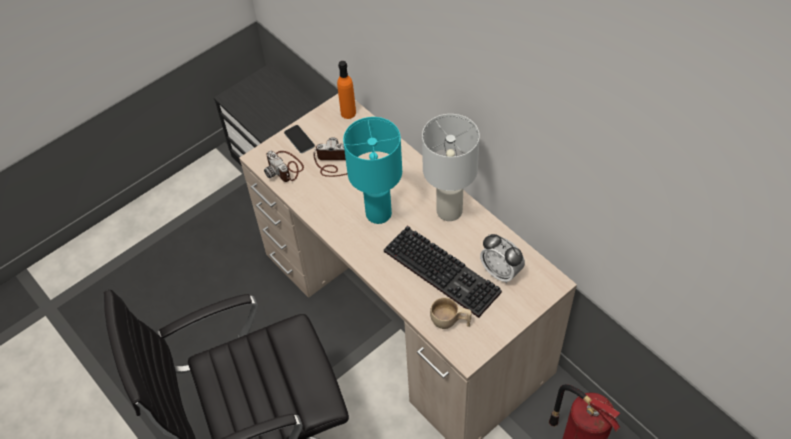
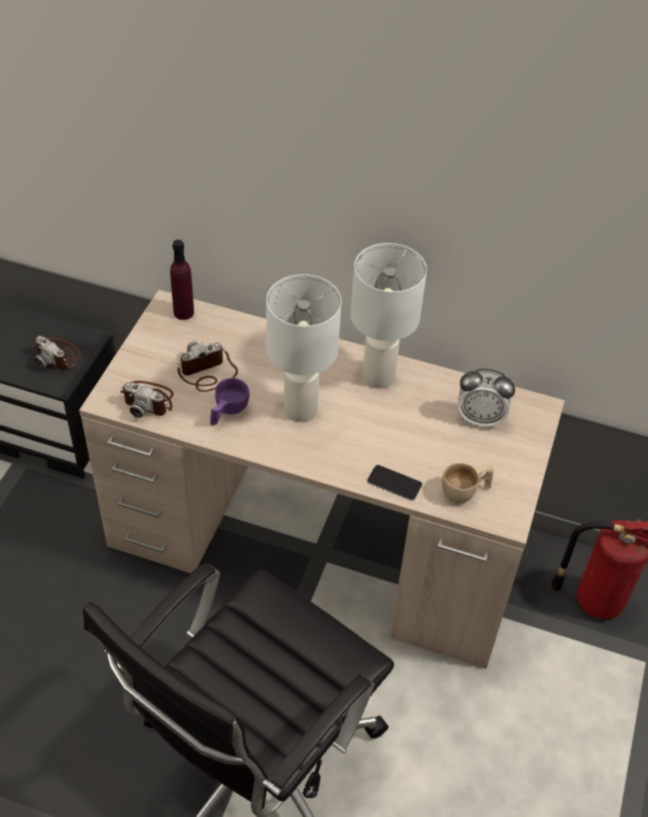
camera: 35 degrees left, 5 degrees down
(278, 112) = (58, 355): none -> camera
(299, 139) = (143, 362): phone -> phone (394, 483)
(329, 196) = (227, 412): none -> purple cup
(348, 113) = (183, 312): orange bottle -> purple bottle
(379, 214) = (301, 409): turquoise table lamp -> white table lamp
(444, 271) = (420, 442): keyboard -> none

